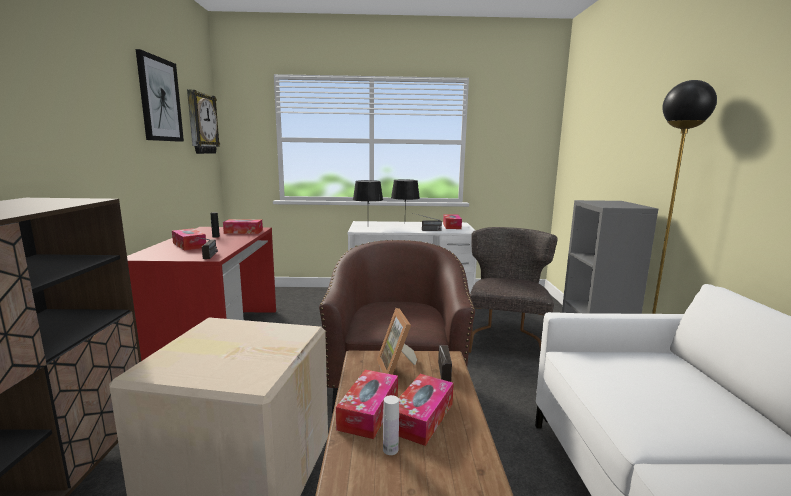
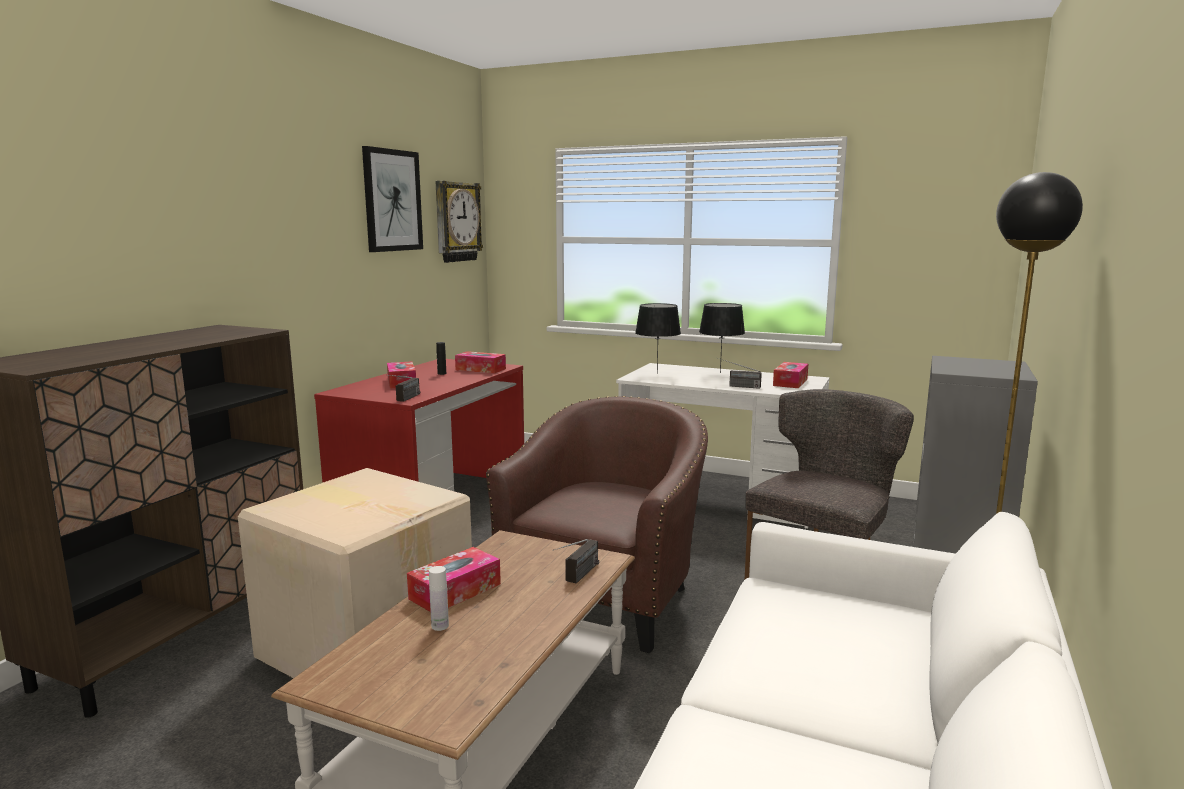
camera: 25 degrees right, 0 degrees up
(398, 368) = (532, 559): picture frame -> none
(422, 417) = (502, 608): tissue box -> none

